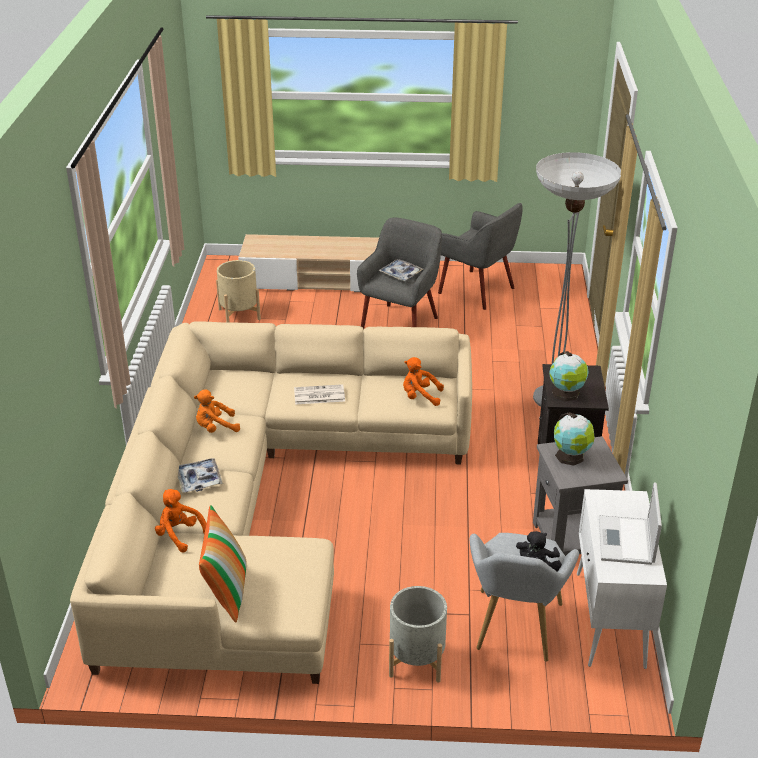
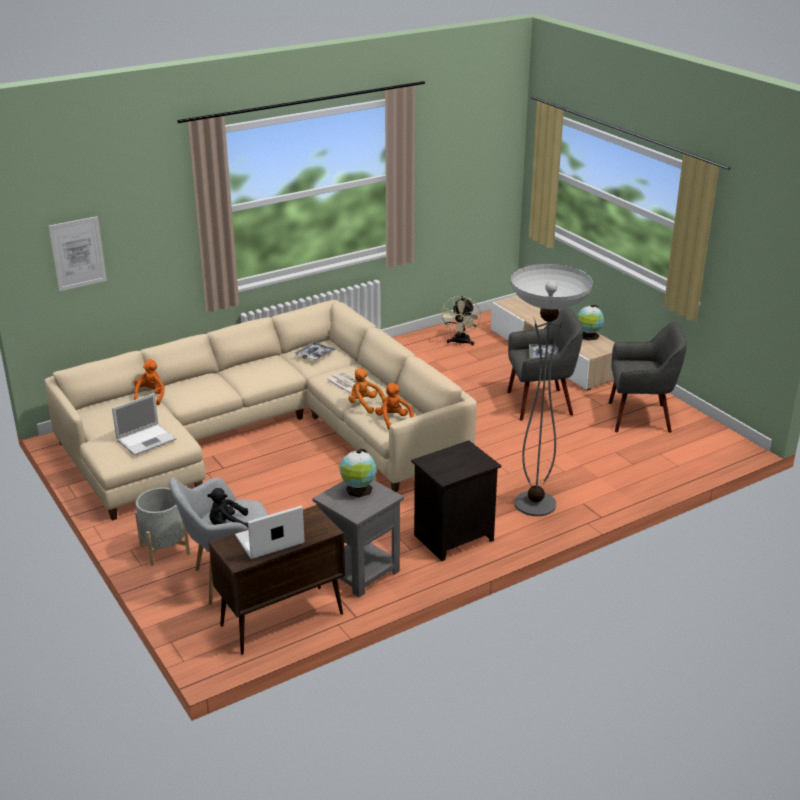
camera: 55 degrees right, 5 degrees down
(32, 408) = (78, 253): none -> picture
(199, 480) = (208, 381): tray -> tray (315, 355)
(215, 428) = (267, 365): orange plush toy -> orange plush toy (365, 405)
(226, 591) = (112, 429): pillow -> none
(239, 314) = (460, 342): beige planter -> beige fan
(281, 570) = (147, 439): none -> laptop
(477, 290) = (640, 417): grey armchair -> grey armchair turned 90 degrees counterclockwise
(566, 394) = (438, 462): globe -> globe (589, 336)
(610, 620) = (281, 620): white cabinet -> brown cabinet

